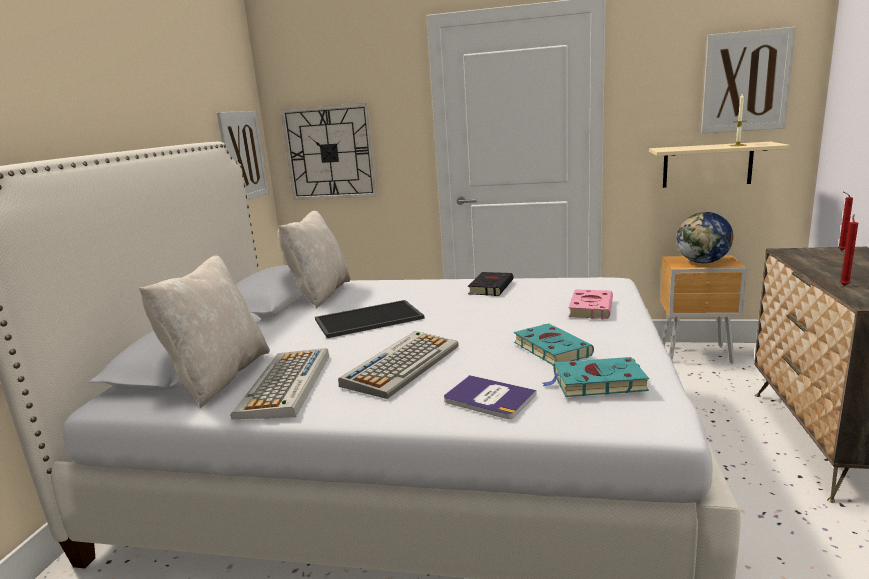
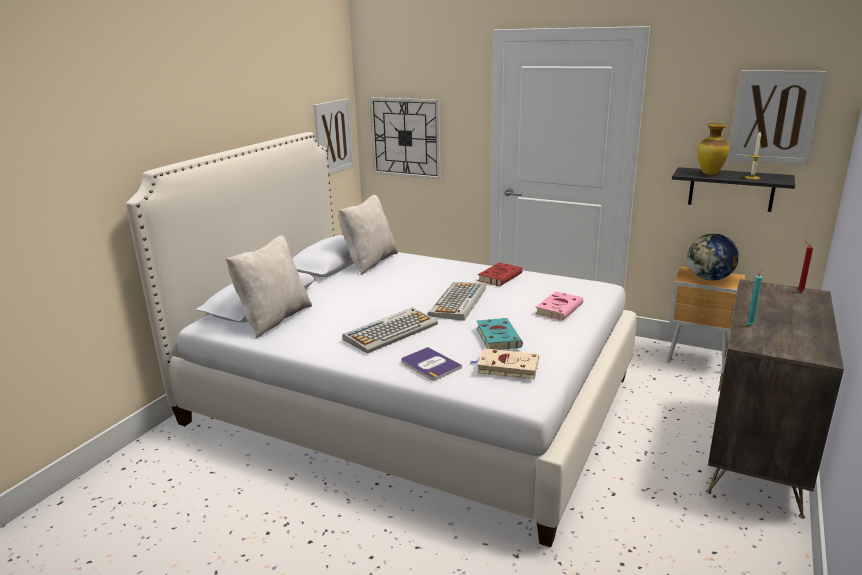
camera: 15 degrees right, 5 degrees up
(286, 385) = (311, 332): keyboard -> keyboard (458, 302)
(368, 320) = (391, 291): tray -> none
(491, 287) = (500, 277): black book -> red book
(596, 382) = (506, 367): turquoise book -> beige book
(690, 147) = (709, 173): none -> vase
(707, 165) = (731, 189): beige shelf -> black shelf
(844, 285) = (750, 325): red candle -> turquoise candle

